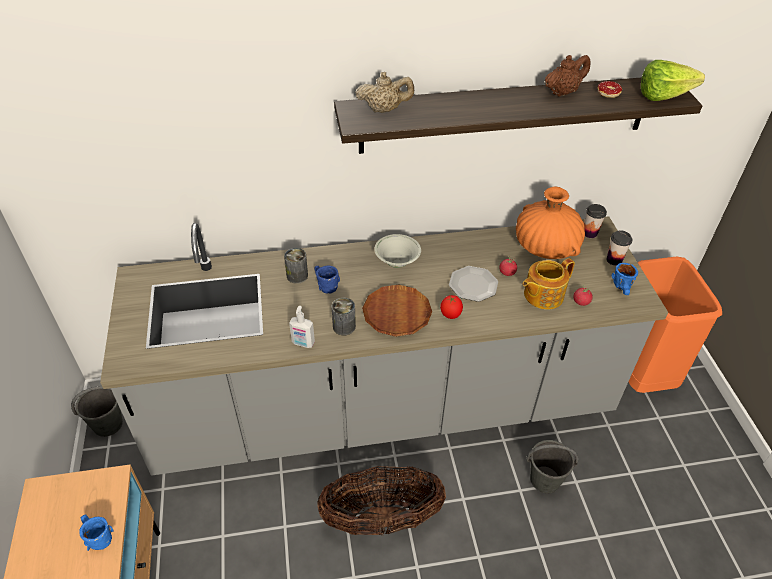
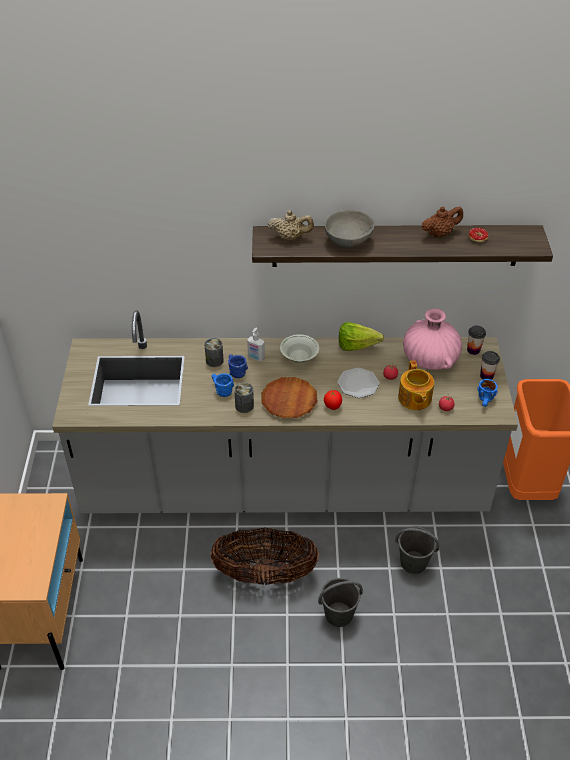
camera: 10 degrees right, 0 degrees up
(95, 536) = (38, 539): blue mug -> blue mug (220, 389)
(108, 424) = (49, 470): grey bucket -> grey bucket (339, 614)
(303, 343) = (209, 415): soap dispenser -> soap dispenser (256, 358)
(457, 108) = (349, 241): none -> grey bowl
(542, 295) = (414, 398): teapot -> teapot turned 75 degrees counterclockwise
(545, 248) = (429, 359): orange vase -> pink vase
(668, 97) = (527, 245): lettuce -> lettuce (360, 347)

